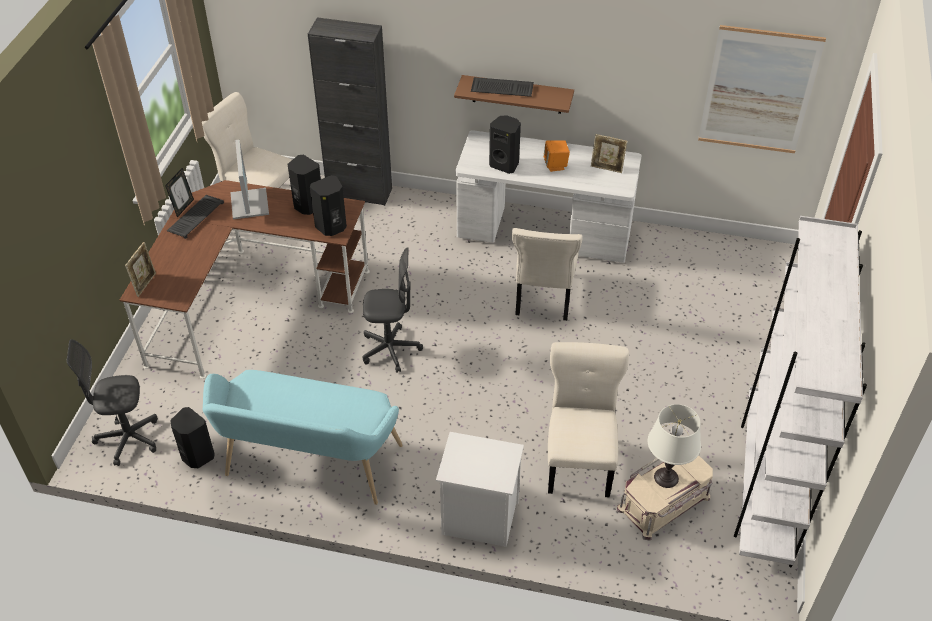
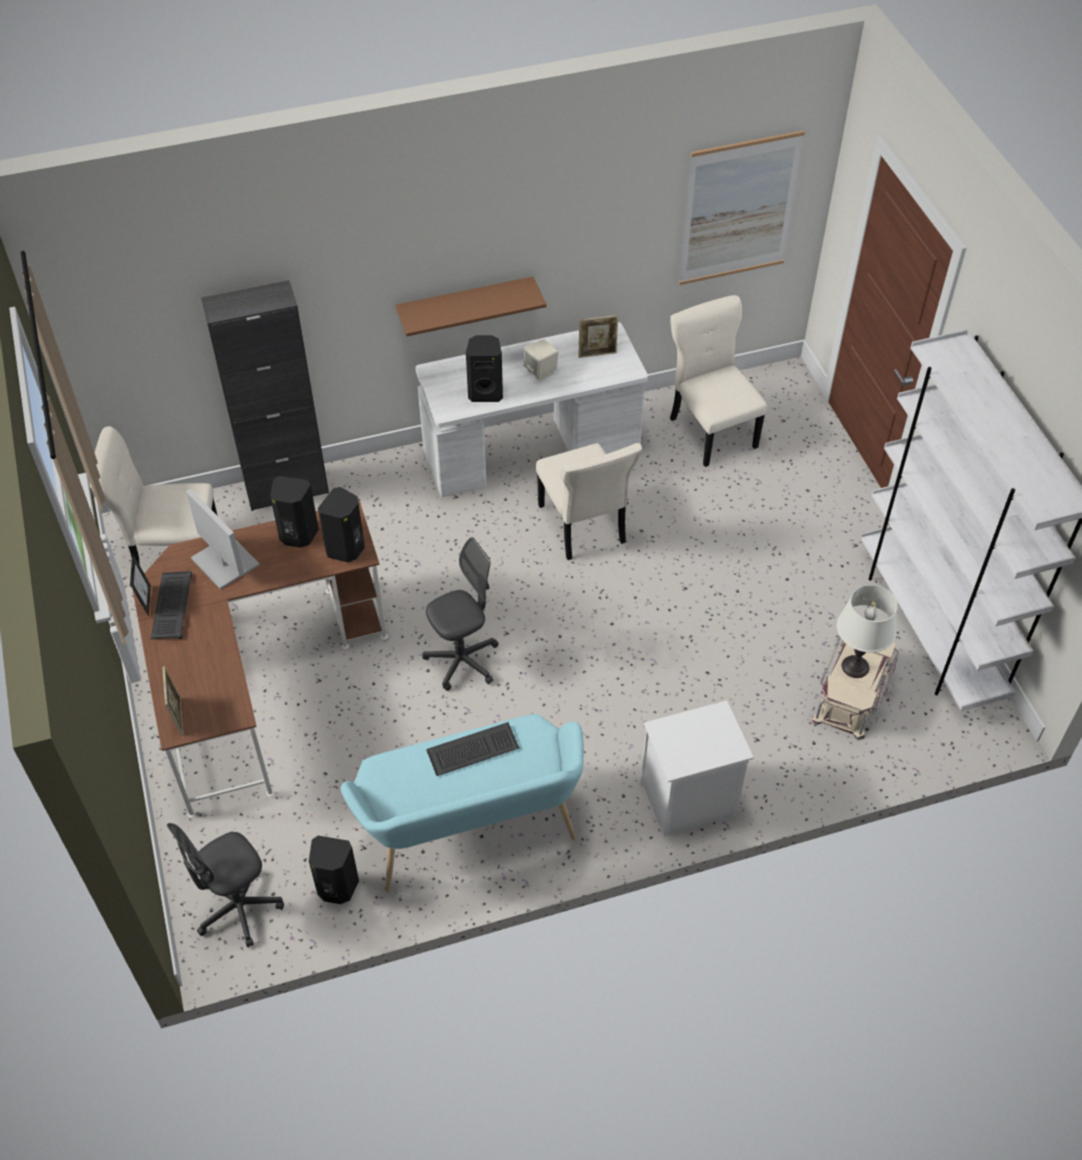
camera: 30 degrees left, 5 degrees up
(501, 89) = (454, 306): keyboard -> keyboard (472, 751)
(555, 165) = (541, 371): orange speaker -> beige speaker
(579, 461) = (744, 690): beige chair -> beige chair (711, 430)

